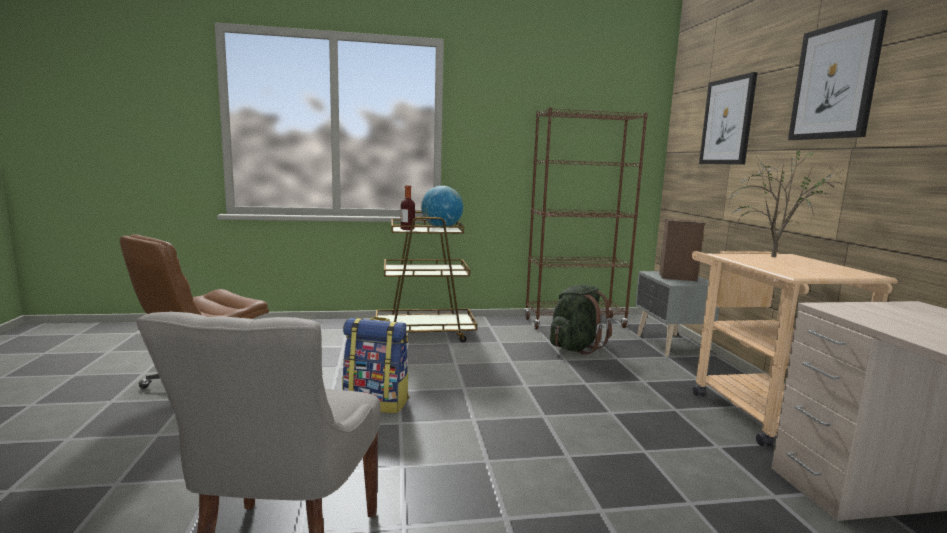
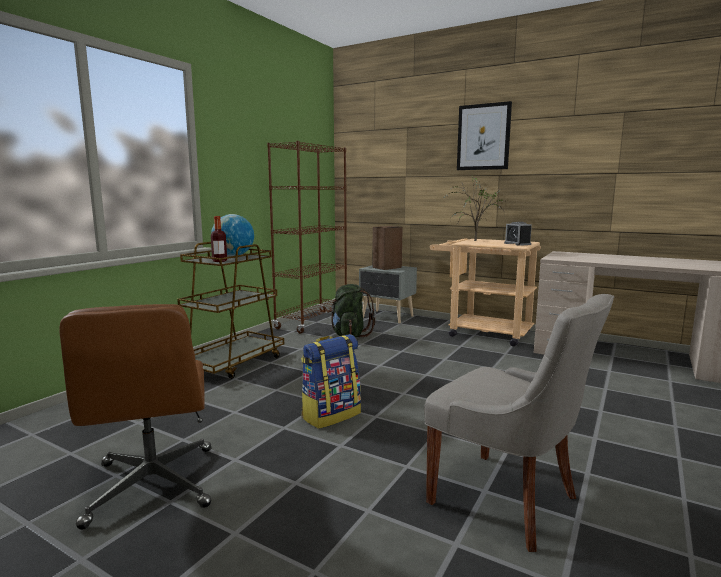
camera: 50 degrees left, 0 degrees up
(727, 121) = (399, 156): picture -> none
(817, 272) = (517, 244): none -> alarm clock

